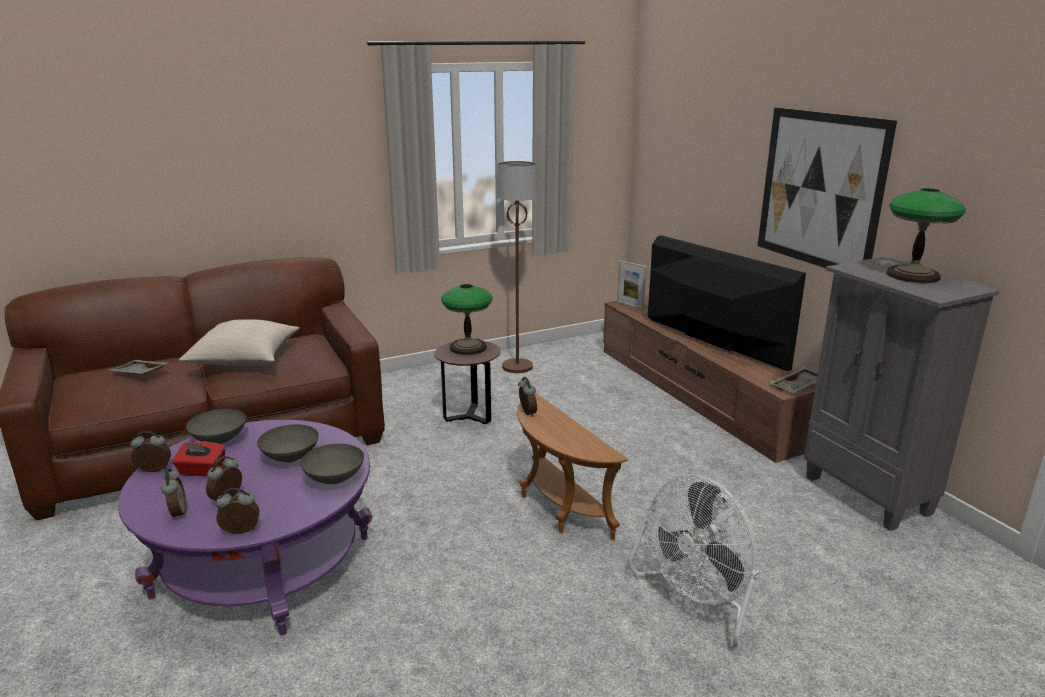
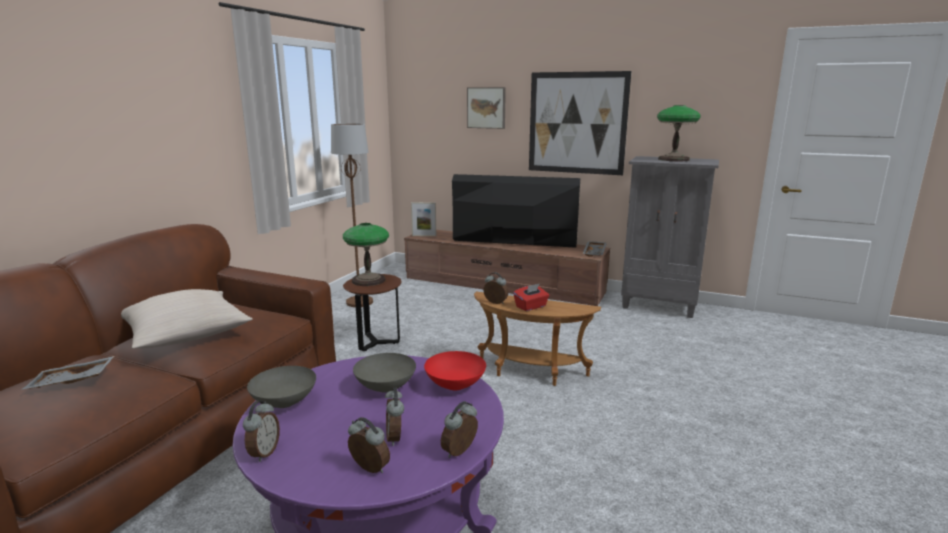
camera: 40 degrees left, 5 degrees down
(154, 471) = (263, 453): alarm clock -> alarm clock turned 150 degrees clockwise
(201, 471) = (319, 430): red tissue box -> red tissue box (531, 307)
(334, 479) = (456, 386): grey bowl -> red bowl
(696, 597) = (675, 384): white fan -> none
(723, 150) = (486, 107): none -> picture

